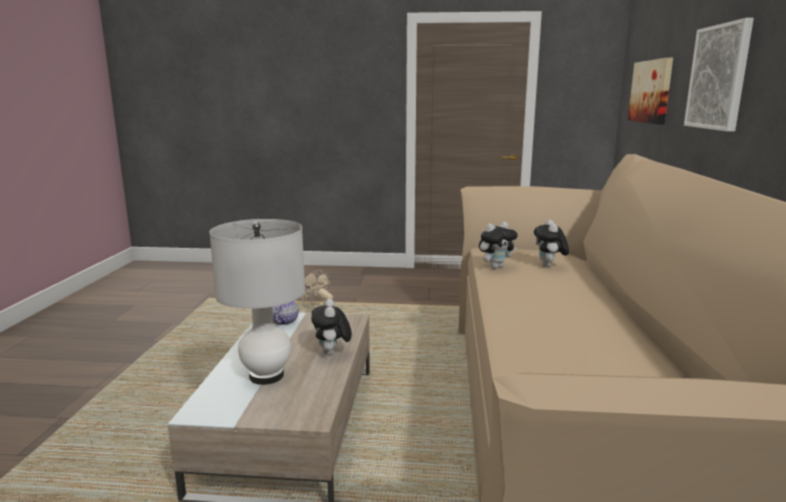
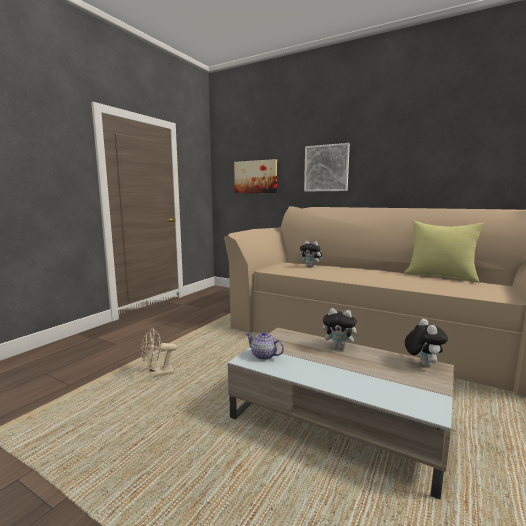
camera: 65 degrees left, 5 degrees down
(267, 376) = (370, 374): white table lamp -> none
(496, 267) = (302, 272): plush toy -> plush toy (422, 364)
(653, 362) = (440, 276): none -> yellow pillow

